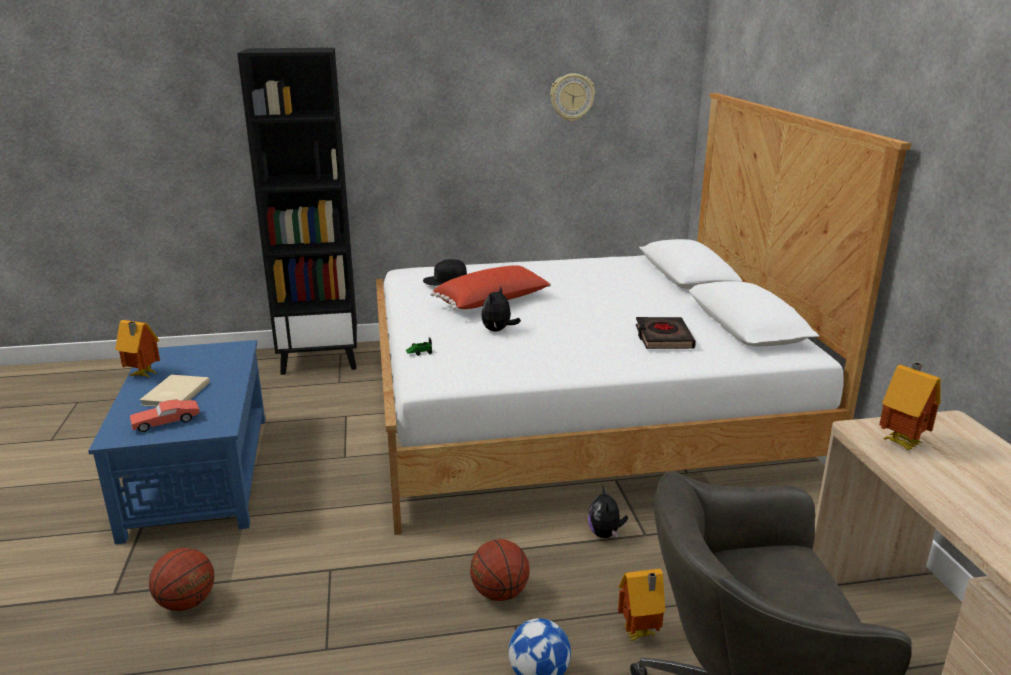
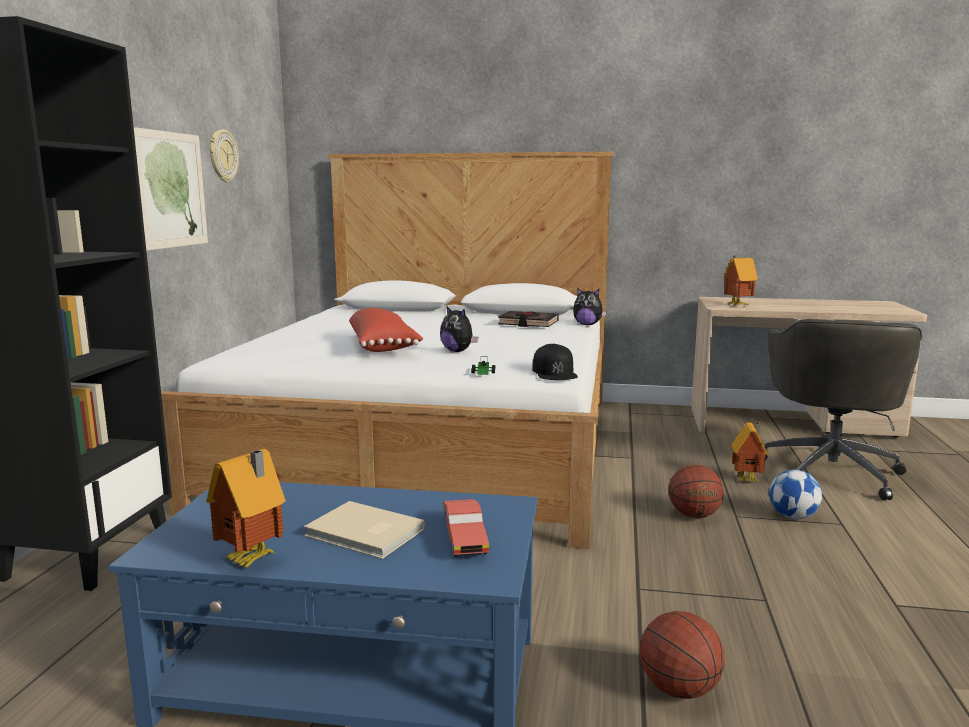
camera: 70 degrees left, 10 degrees down
(445, 279) = (292, 348): black cap -> black cap (554, 372)
(488, 129) = (171, 190): none -> picture
(605, 534) = (626, 469): plush toy -> plush toy (587, 325)

